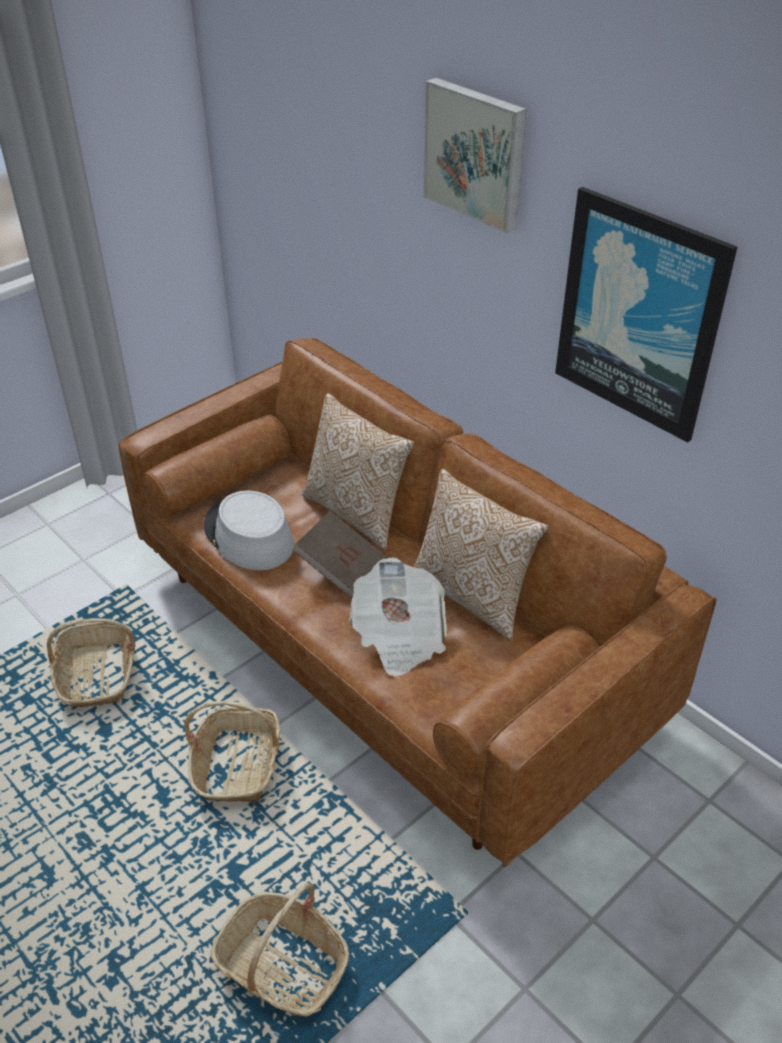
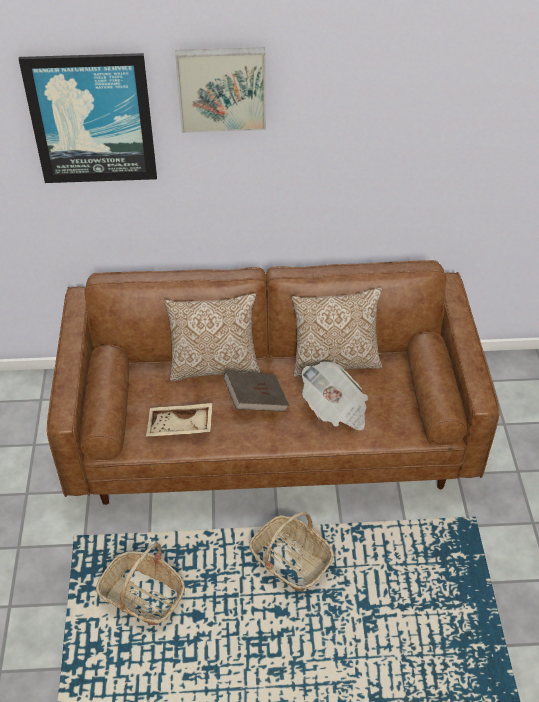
camera: 50 degrees left, 5 degrees up
(248, 536) = (180, 427): grey hat -> beige tray
(283, 965) = (442, 617): basket -> none
(639, 314) = (373, 139): picture -> picture (92, 119)

